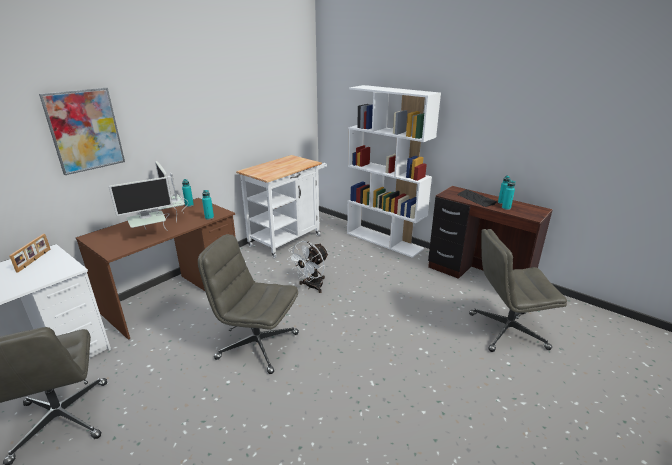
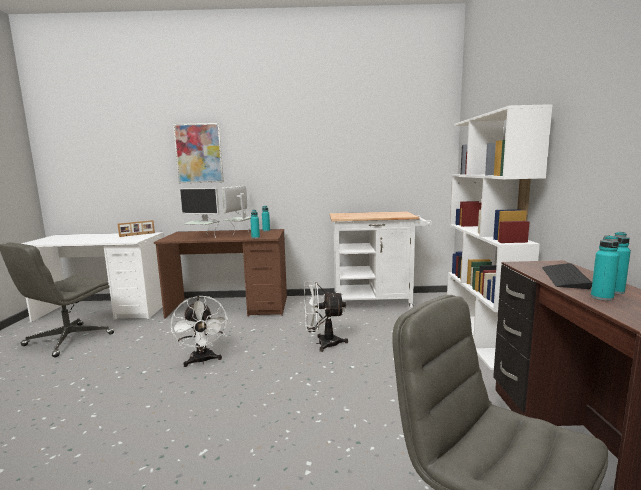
camera: 50 degrees right, 15 degrees down
(257, 346) = (202, 361): grey office chair -> white fan

